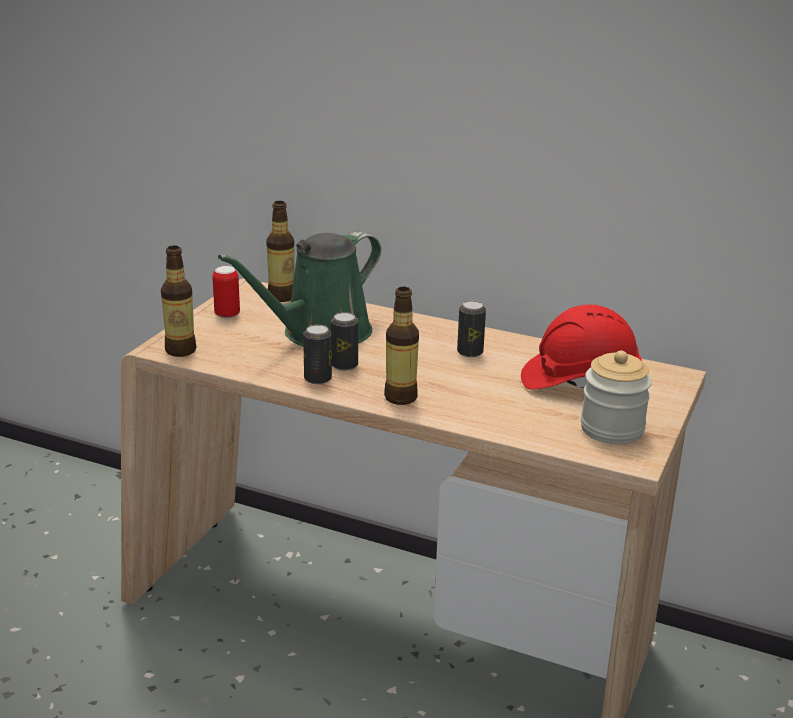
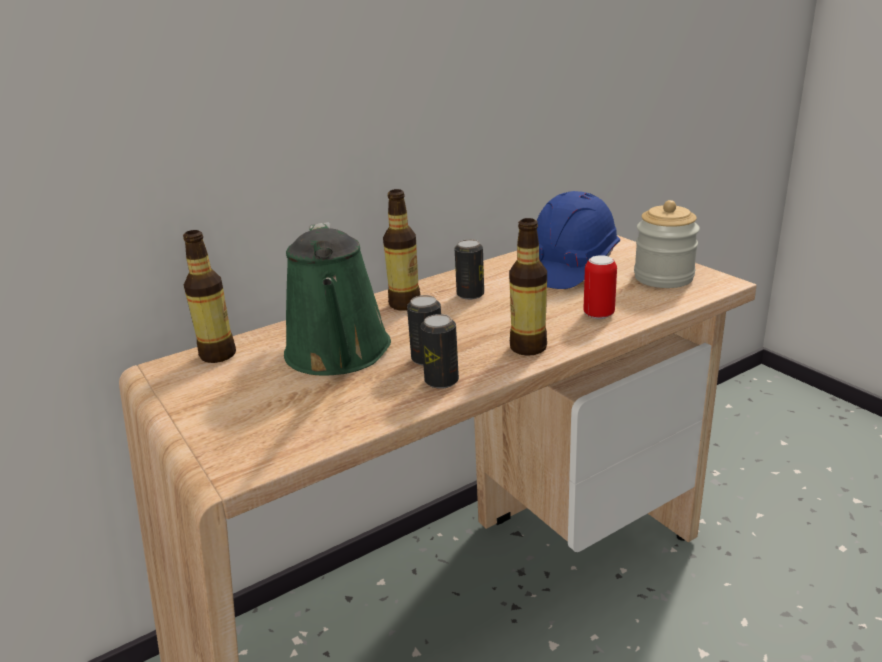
camera: 55 degrees left, 0 degrees up
(181, 350) = (260, 456): bottle -> bottle (405, 304)
(227, 315) = (210, 399): can -> can (598, 314)
(579, 381) = (570, 268): red hard hat -> blue hard hat

